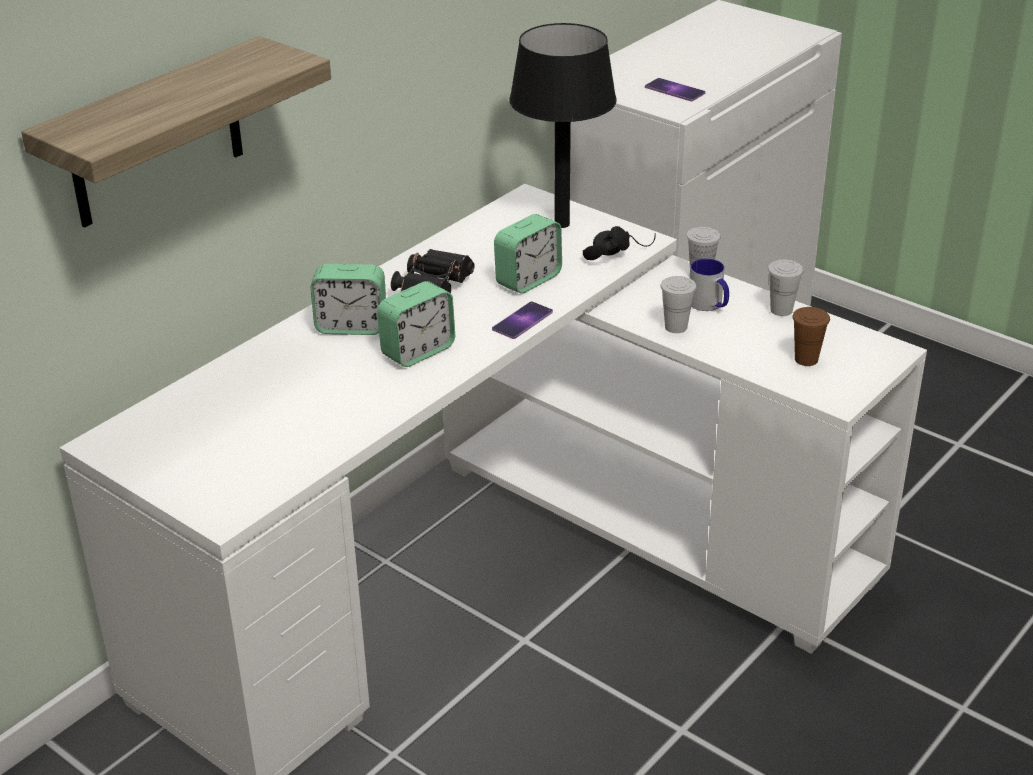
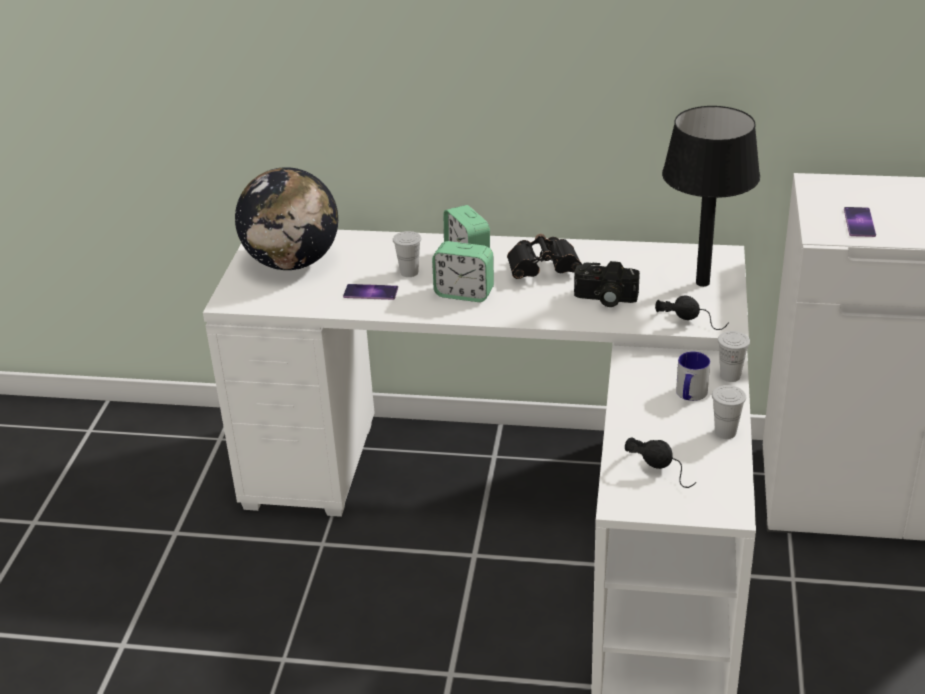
camera: 60 degrees right, 0 degrees up
(156, 135) = (357, 58): shelf -> none
(198, 442) = (292, 263): none -> globe
(522, 320) = (547, 317): phone -> phone (370, 292)
(528, 280) = (604, 299): alarm clock -> camera
(676, 327) = (639, 390): white cup -> white cup (409, 272)
(806, 359) = (663, 469): brown cup -> black headphones

